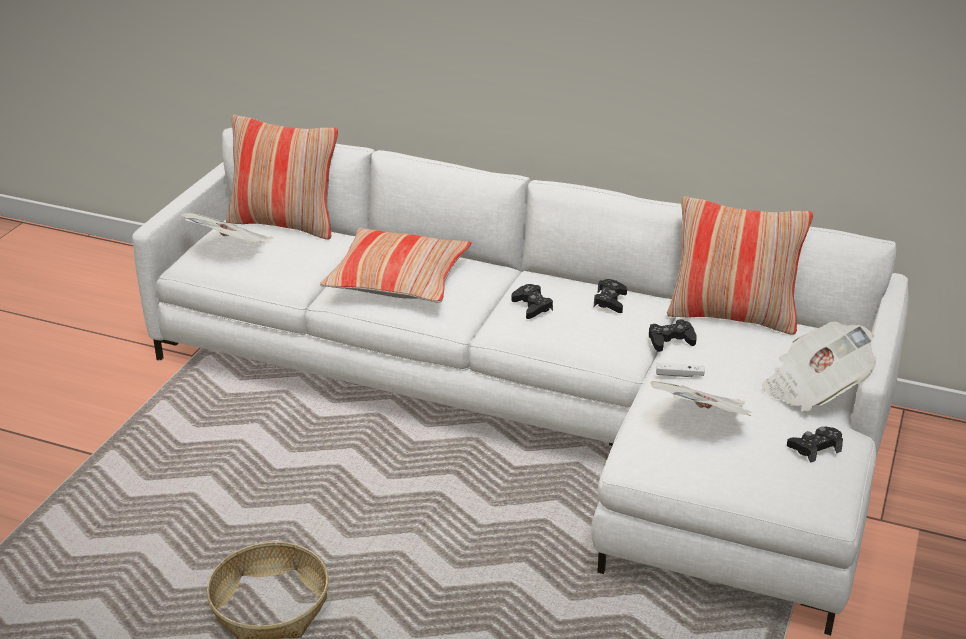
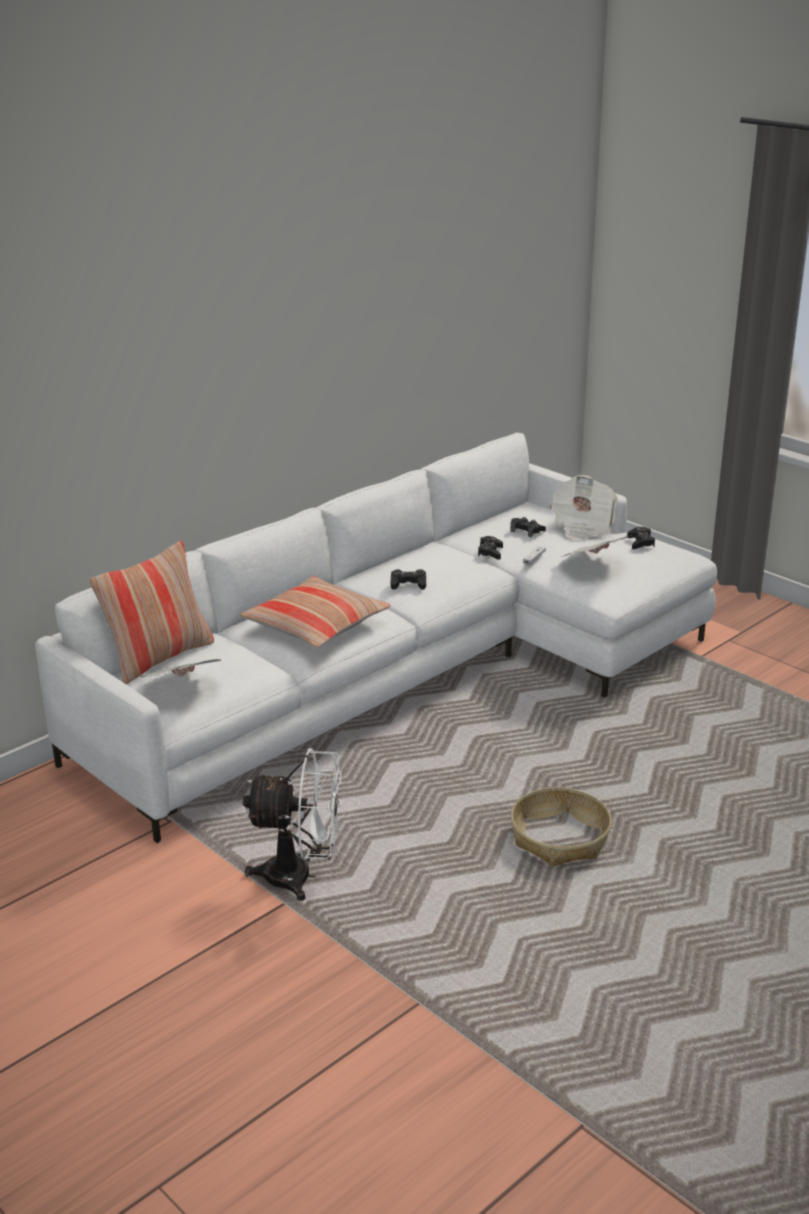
camera: 65 degrees left, 5 degrees down
(135, 451) = (301, 877): none -> white fan
(610, 301) = (427, 557): black game controller -> black game controller (527, 531)
(732, 315) = (474, 528): pillow -> none

